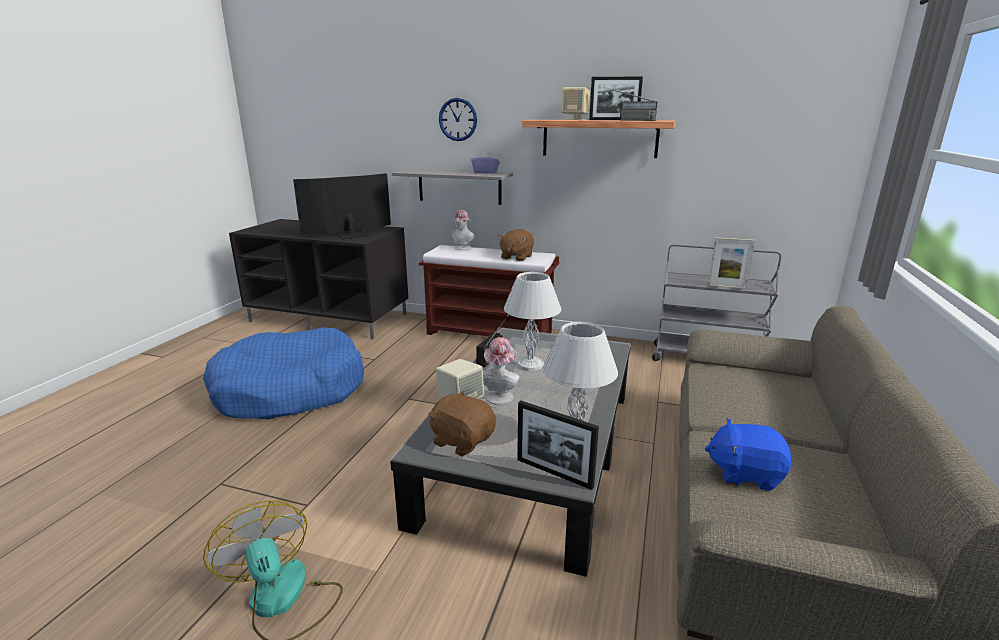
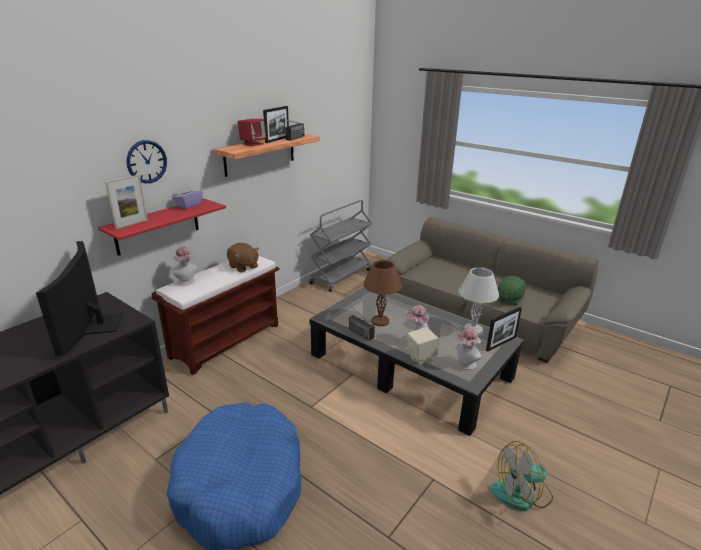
camera: 70 degrees left, 5 degrees up
(459, 186) = (157, 226): grey shelf -> red shelf
(462, 441) = (465, 365): brown plush toy -> hat
(531, 365) = (380, 321): white table lamp -> brown table lamp
(575, 119) = (252, 144): beige speaker -> red speaker
(727, 287) = (353, 229): picture frame -> picture frame (131, 224)
(745, 473) = (509, 299): blue plush toy -> green plush toy

